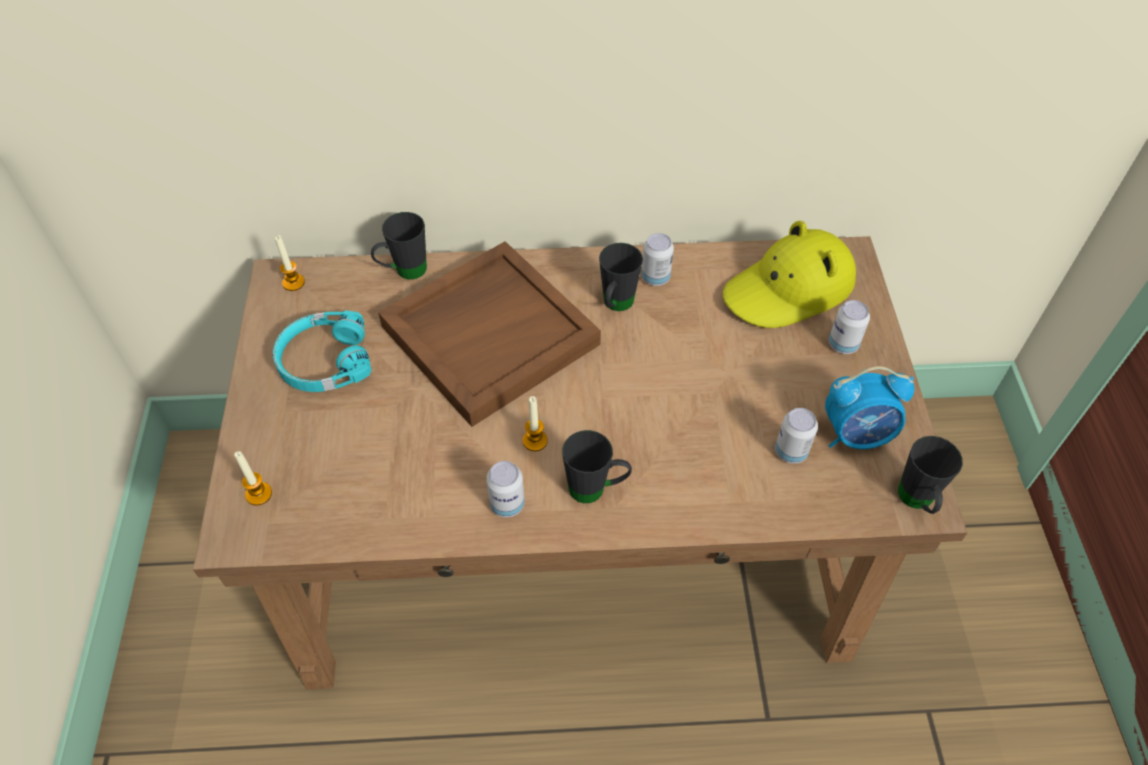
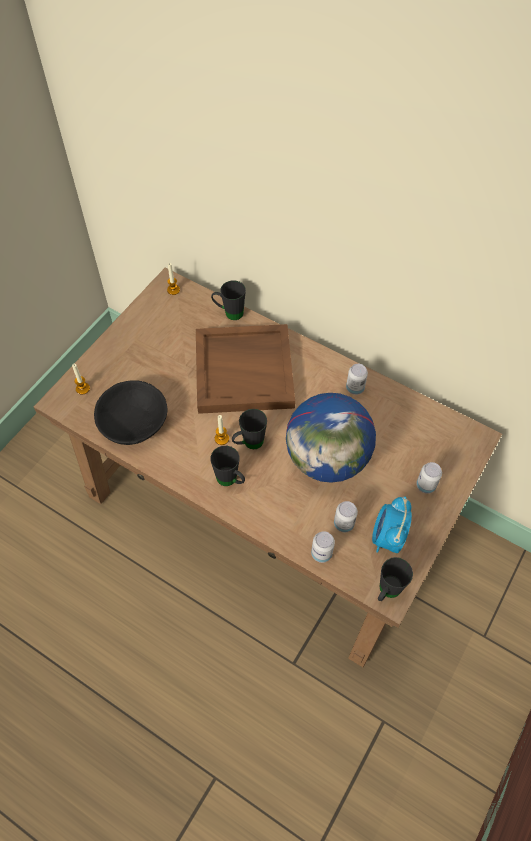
camera: 35 degrees right, 5 degrees up
(324, 361) = (157, 339): turquoise headphones -> none
(382, 494) = (133, 421): none -> black bowl
(507, 504) = (184, 461): can -> can (321, 553)
(615, 306) = (320, 392): black mug -> black mug (249, 443)
(698, 383) = (327, 459): none -> globe
(789, 289) = (423, 437): yellow hat -> none
(857, 435) = (387, 537): alarm clock -> alarm clock turned 75 degrees clockwise

